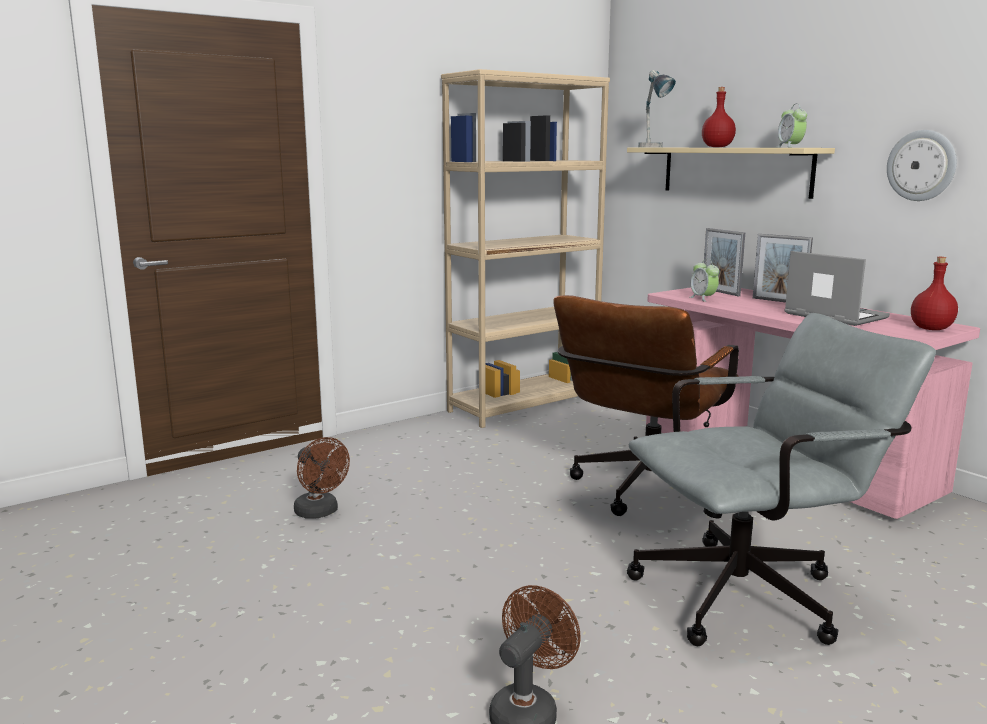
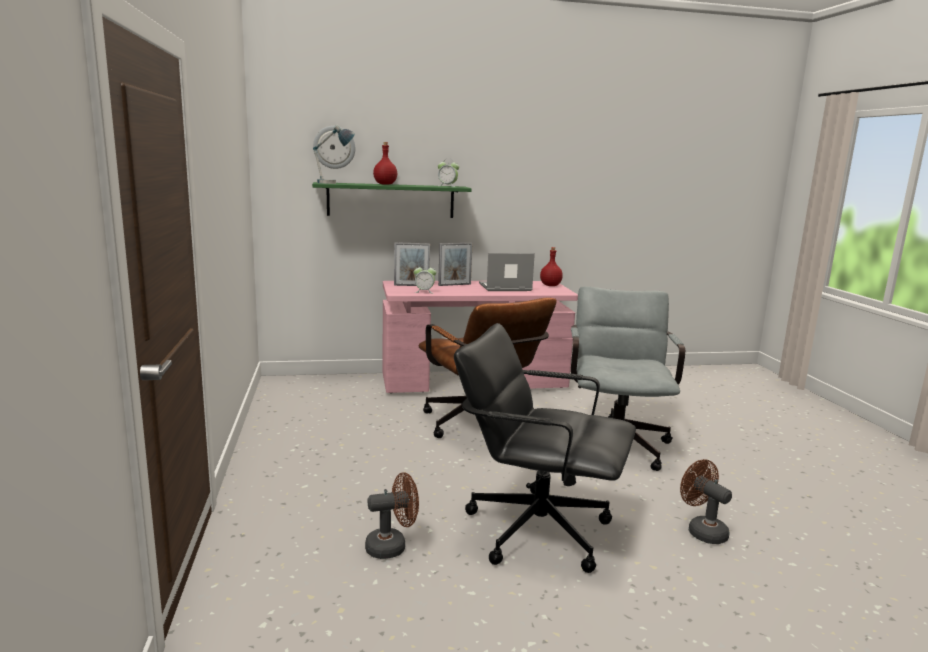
camera: 65 degrees left, 0 degrees up
(415, 577) = (536, 529): none -> black office chair
(524, 405) = (277, 413): beige bookcase -> none
(735, 171) = (391, 200): beige shelf -> green shelf
(921, 165) = (518, 197): wall clock -> wall clock (334, 147)

